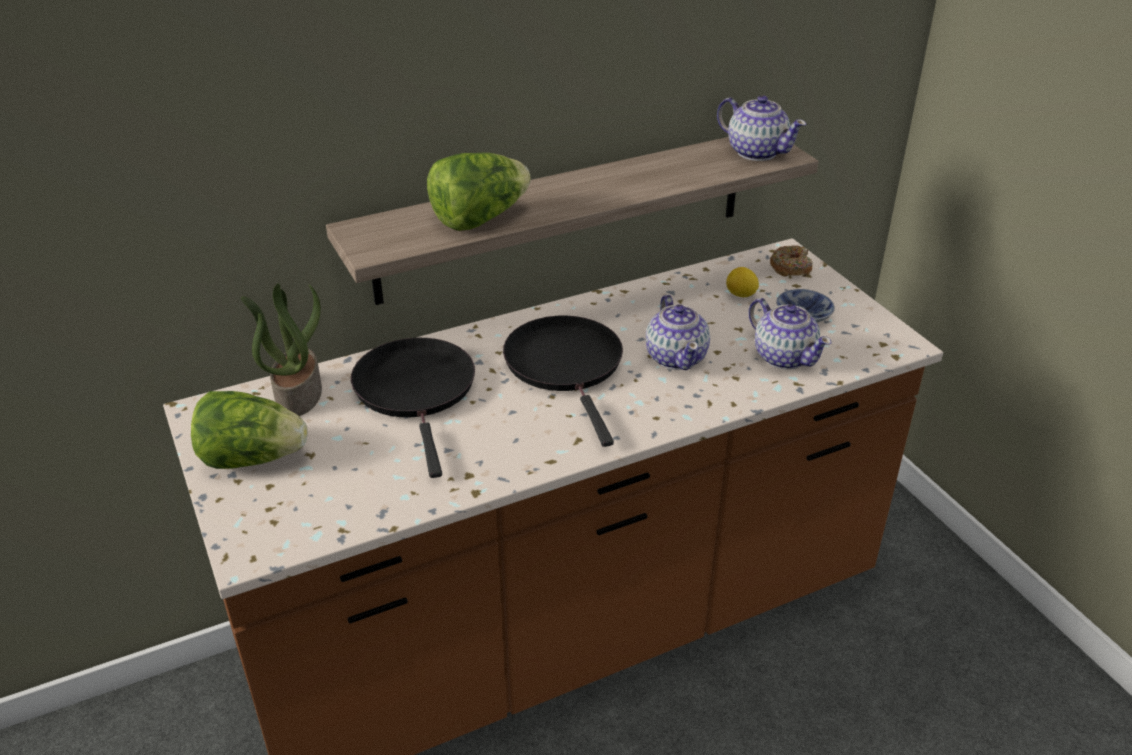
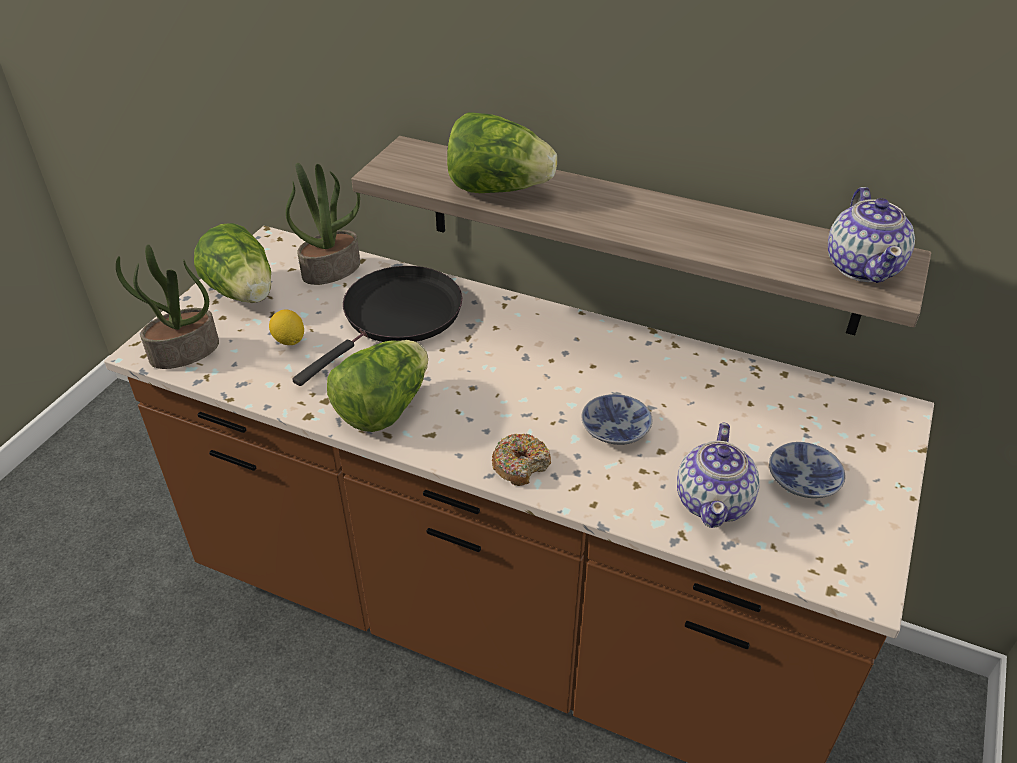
camera: 50 degrees right, 5 degrees up
(287, 530) = (184, 352): none -> potted plant
(518, 449) = (383, 408): none -> lettuce
(566, 366) = (522, 373): black frying pan -> none
(676, 357) = (618, 429): teapot -> bowl
(741, 295) = (775, 419): lemon -> lemon (289, 340)
(790, 268) = (875, 428): donut -> donut (520, 465)

